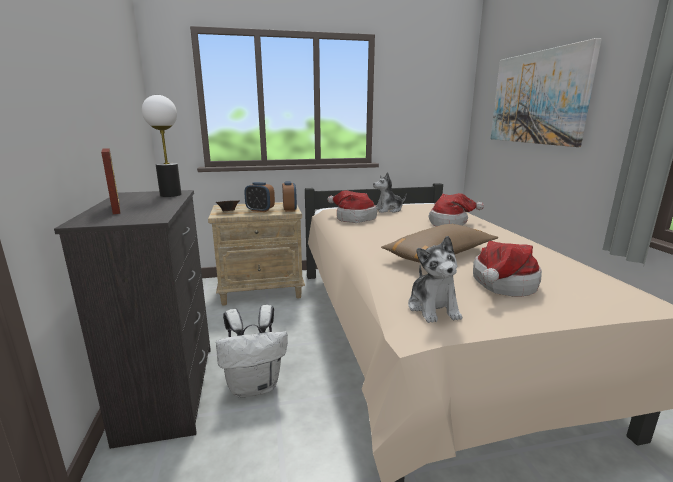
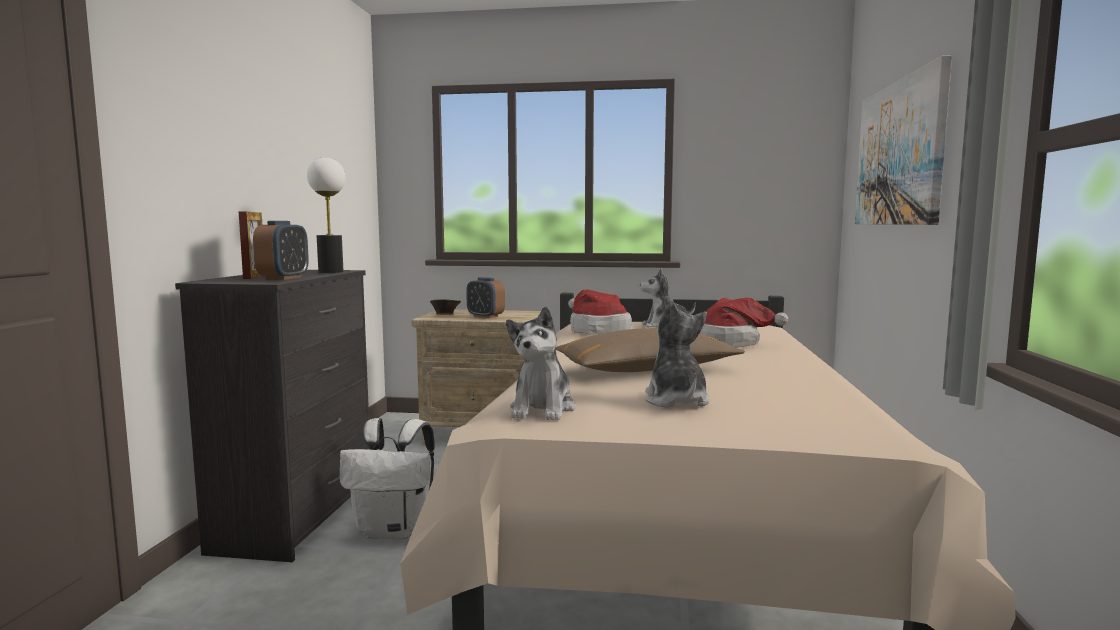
camera: 20 degrees right, 10 degrees down
(289, 209) = (524, 317): alarm clock -> alarm clock (283, 278)
(502, 285) = (676, 401): hat -> plush toy

